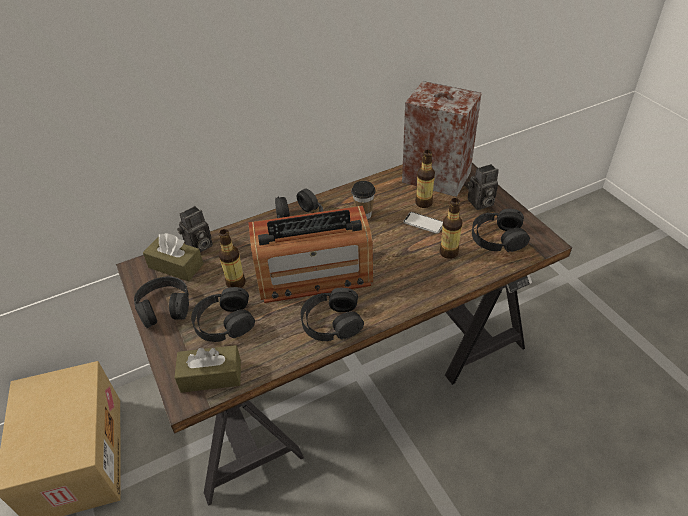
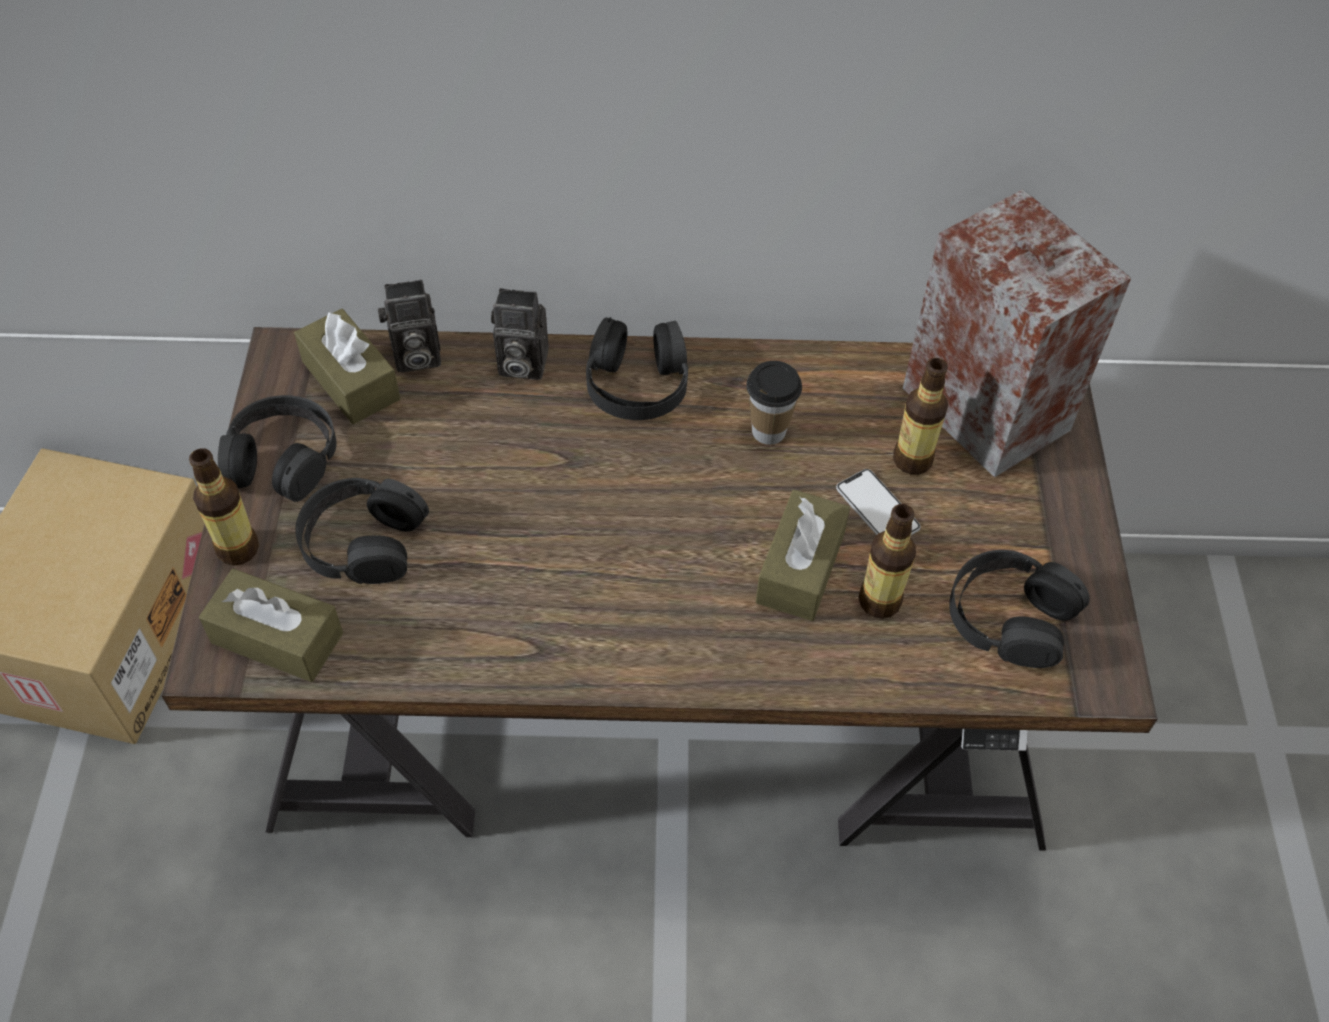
camera: 25 degrees right, 10 degrees up
(236, 283) = (431, 469): bottle -> bottle (237, 548)
(314, 275) = (582, 522): radio -> none
(331, 321) = (548, 638): black headphones -> none
(411, 254) = (800, 568): none -> brown tissue box
(480, 203) = (1034, 517): camera -> camera (519, 364)

